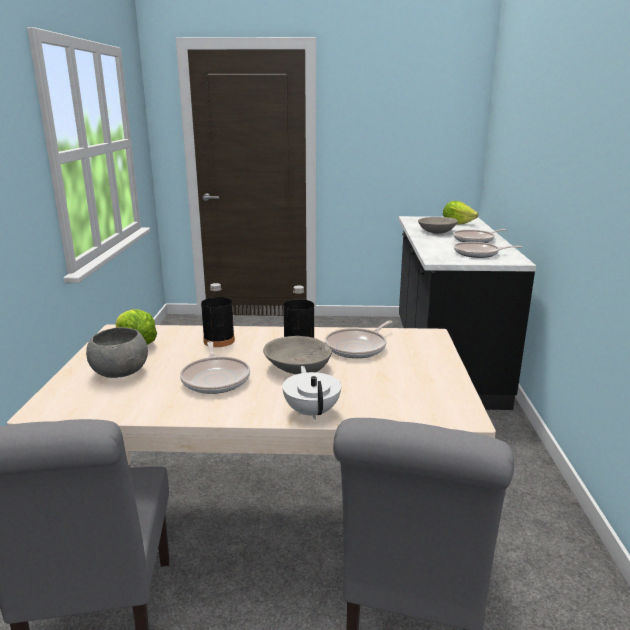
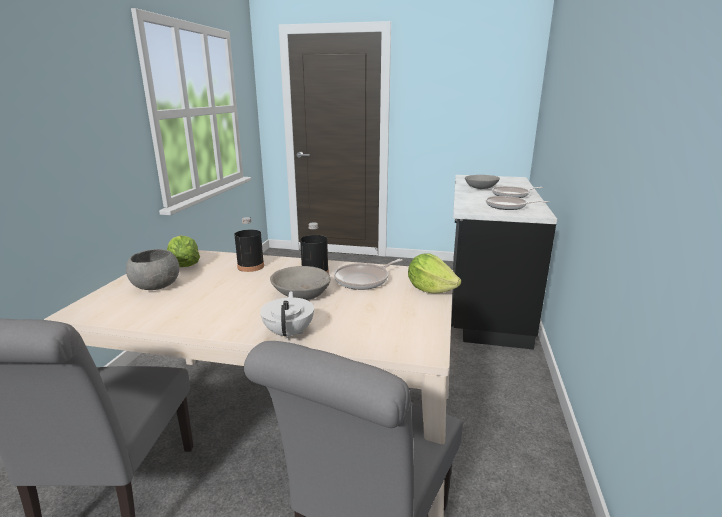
camera: 10 degrees right, 0 degrees up
(216, 378) = (227, 297): frying pan -> none
(457, 223) = (504, 181): lettuce -> lettuce (430, 289)

